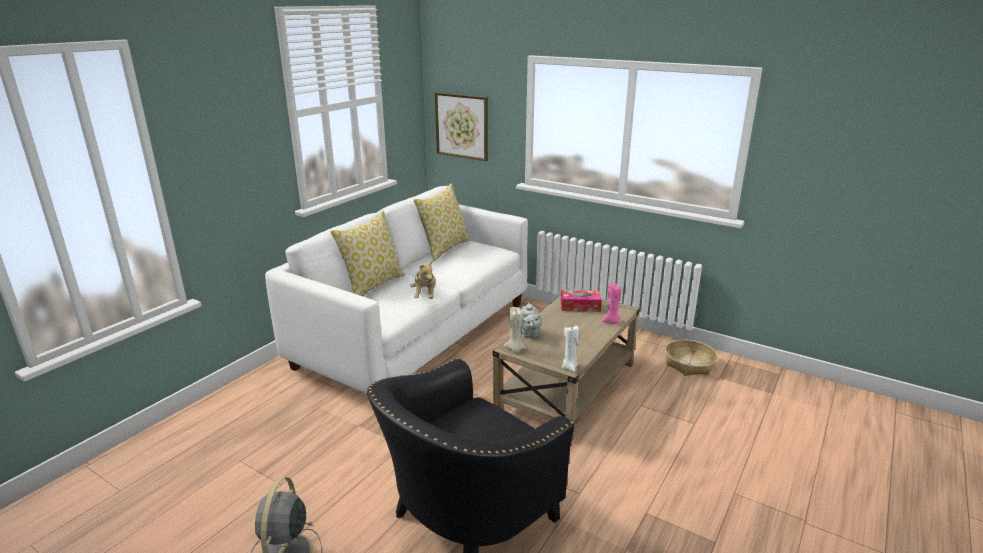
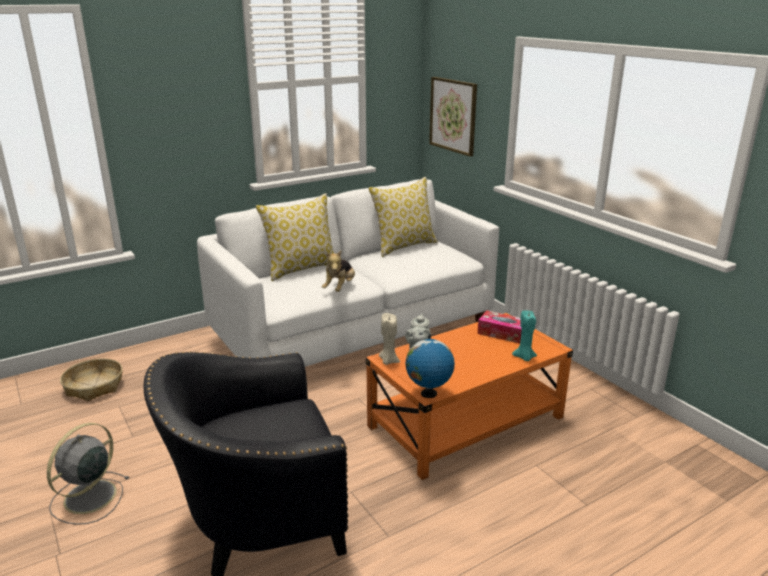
camera: 25 degrees right, 0 degrees up
(567, 387) = (466, 422): beige coffee table -> orange coffee table
(570, 367) = (428, 394): white candle -> globe
(612, 322) = (524, 357): pink candle -> turquoise candle
(689, 364) = (637, 435): basket -> basket (94, 386)

